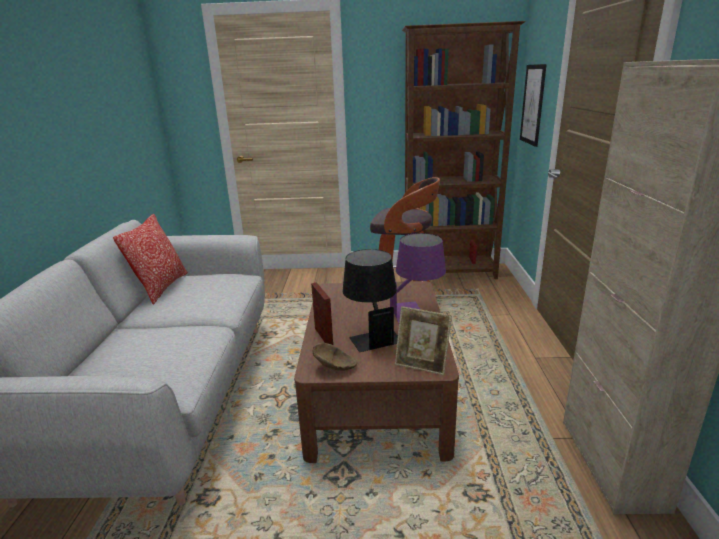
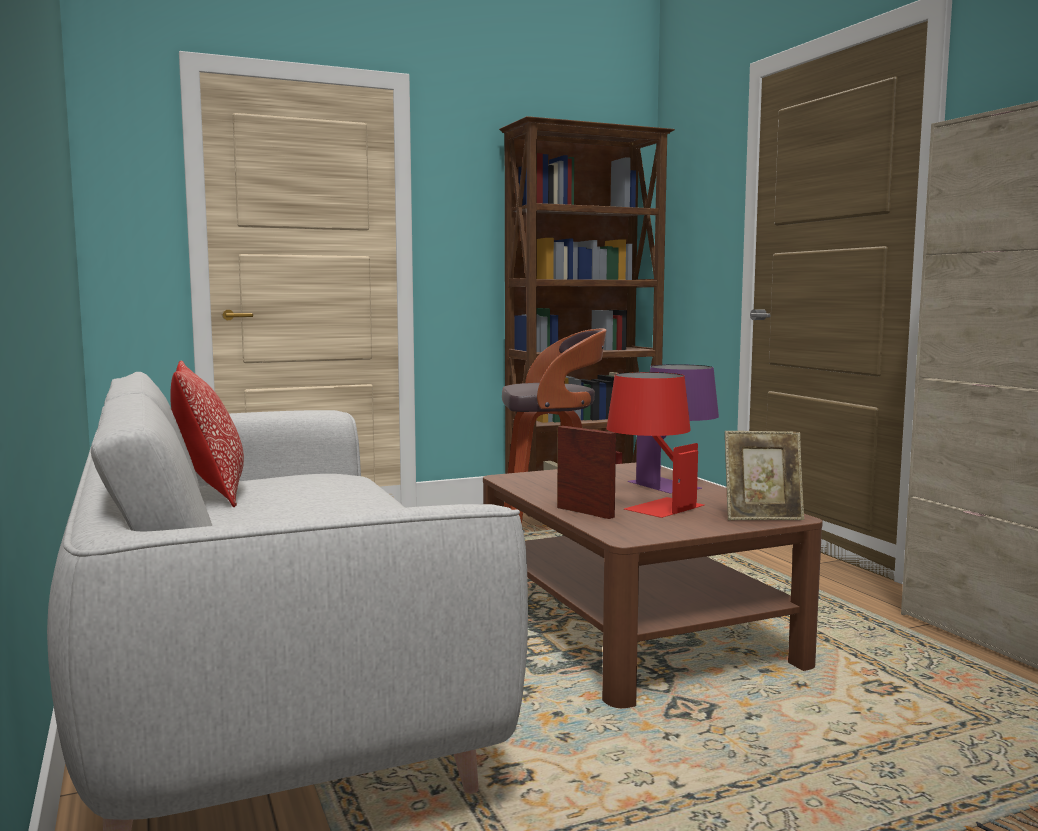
camera: 25 degrees left, 15 degrees down
(336, 367) = (654, 531): brown bowl -> none
(371, 334) = (650, 504): black table lamp -> red table lamp
(532, 104) = (687, 240): picture -> none

